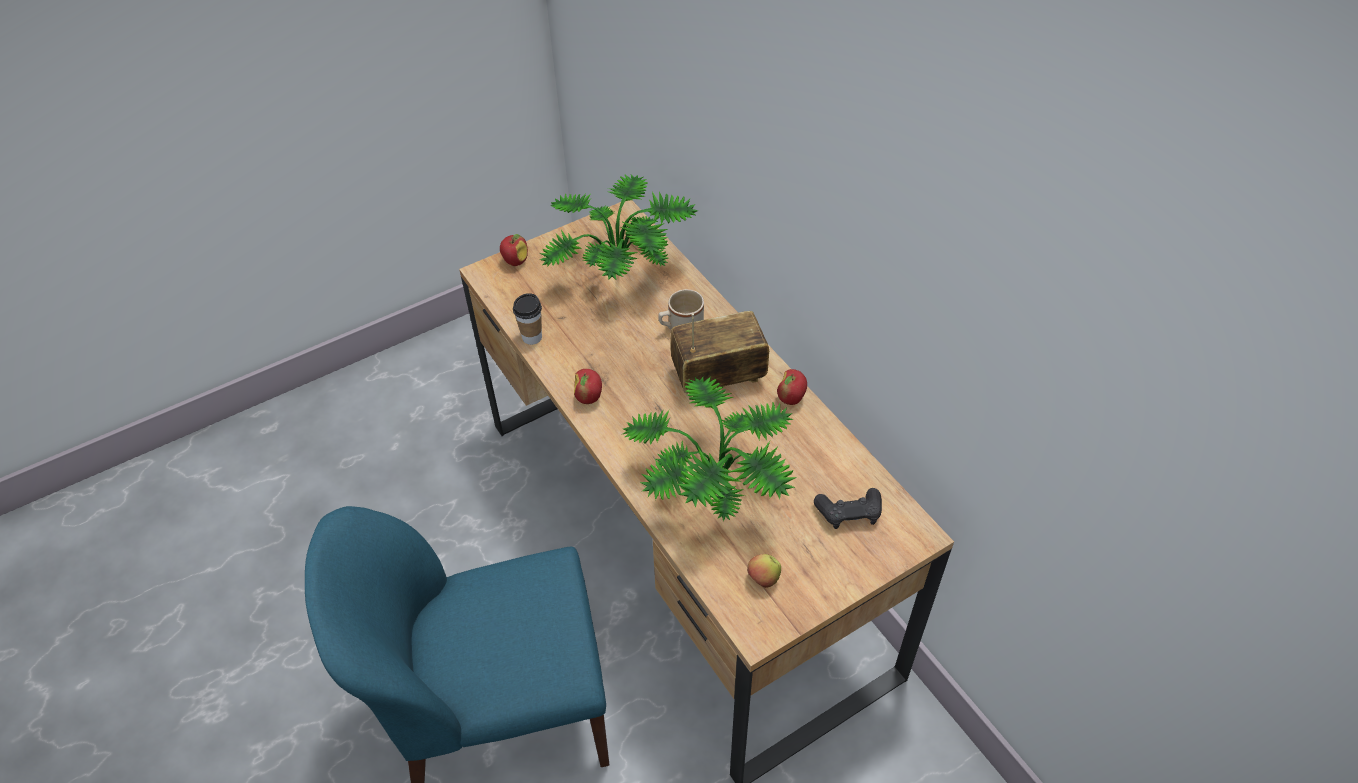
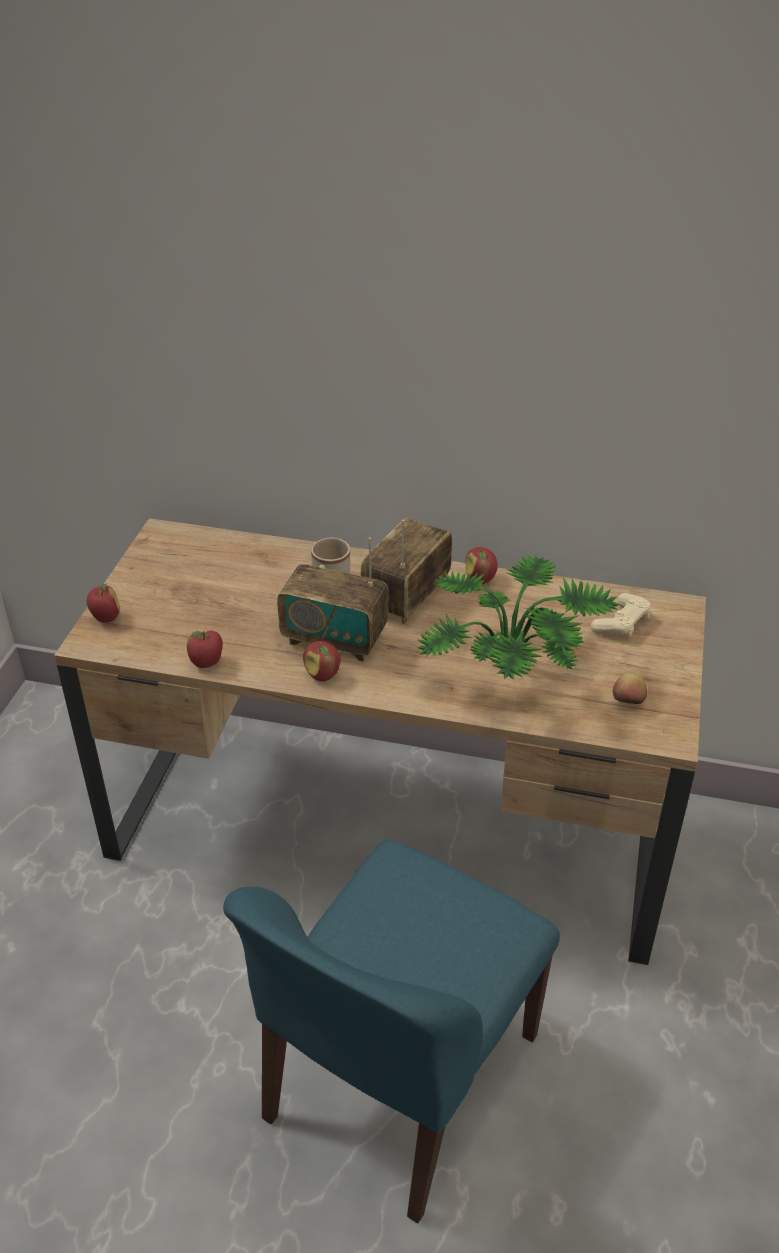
camera: 45 degrees left, 10 degrees down
(532, 337) = (207, 664): cup -> apple
(621, 271) = (219, 573): potted plant -> none
(630, 375) = (334, 639): none -> radio
(849, 513) = (621, 623): black game controller -> beige game controller

